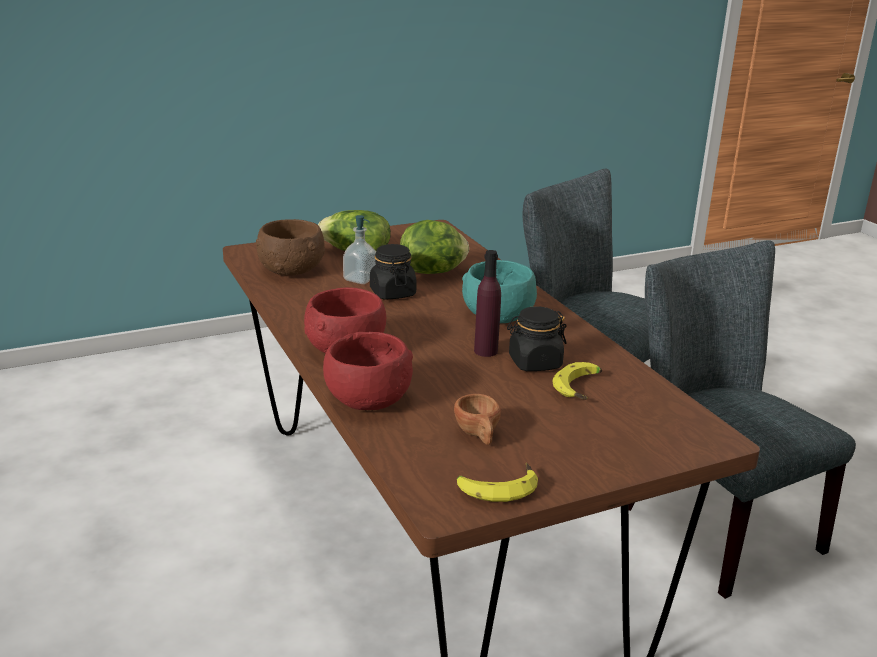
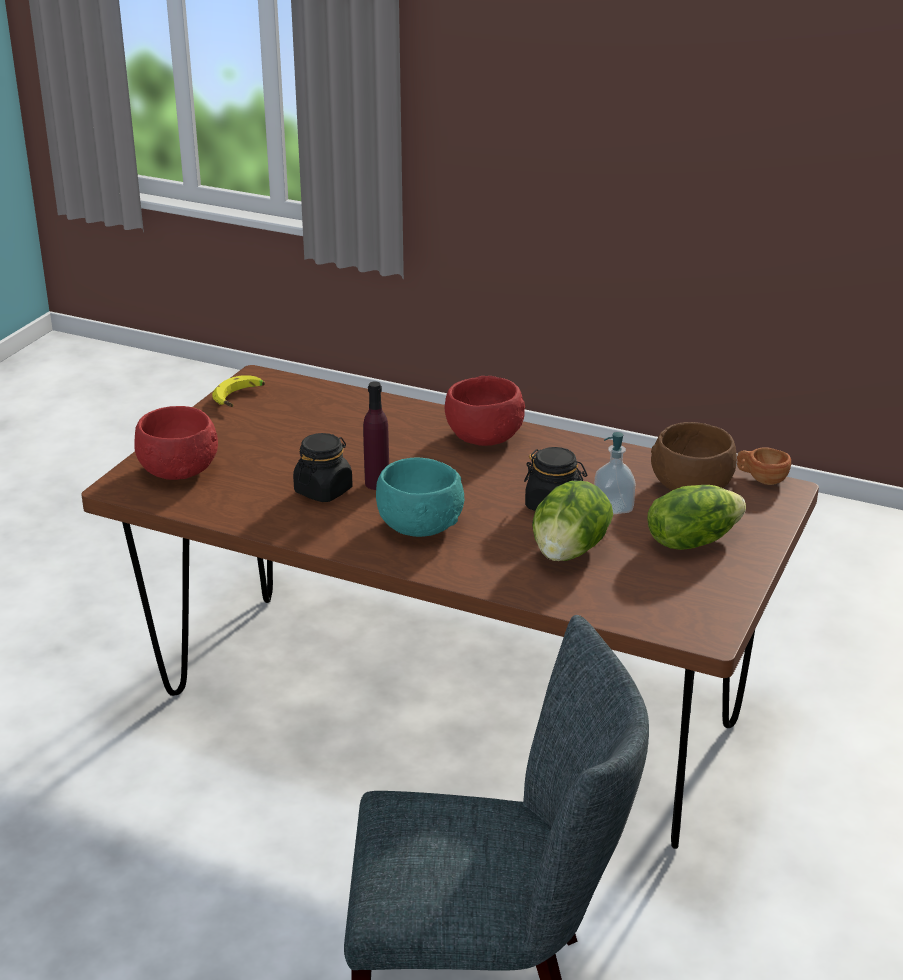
camera: 140 degrees right, 5 degrees up
(366, 399) = (400, 410): red bowl -> red bowl (179, 469)
(478, 435) = (291, 420): brown cup -> brown cup (761, 479)
(581, 388) = (259, 484): banana -> none
(709, 523) = (192, 880): grey chair -> none

